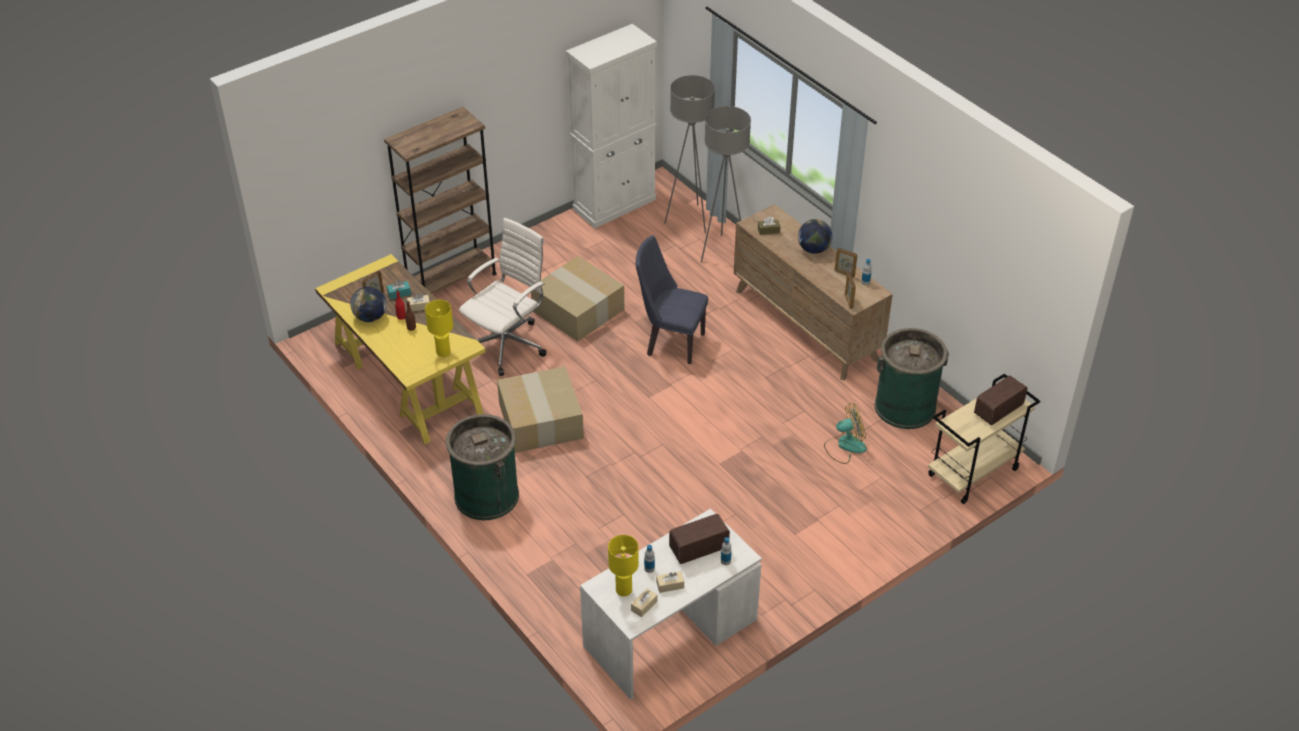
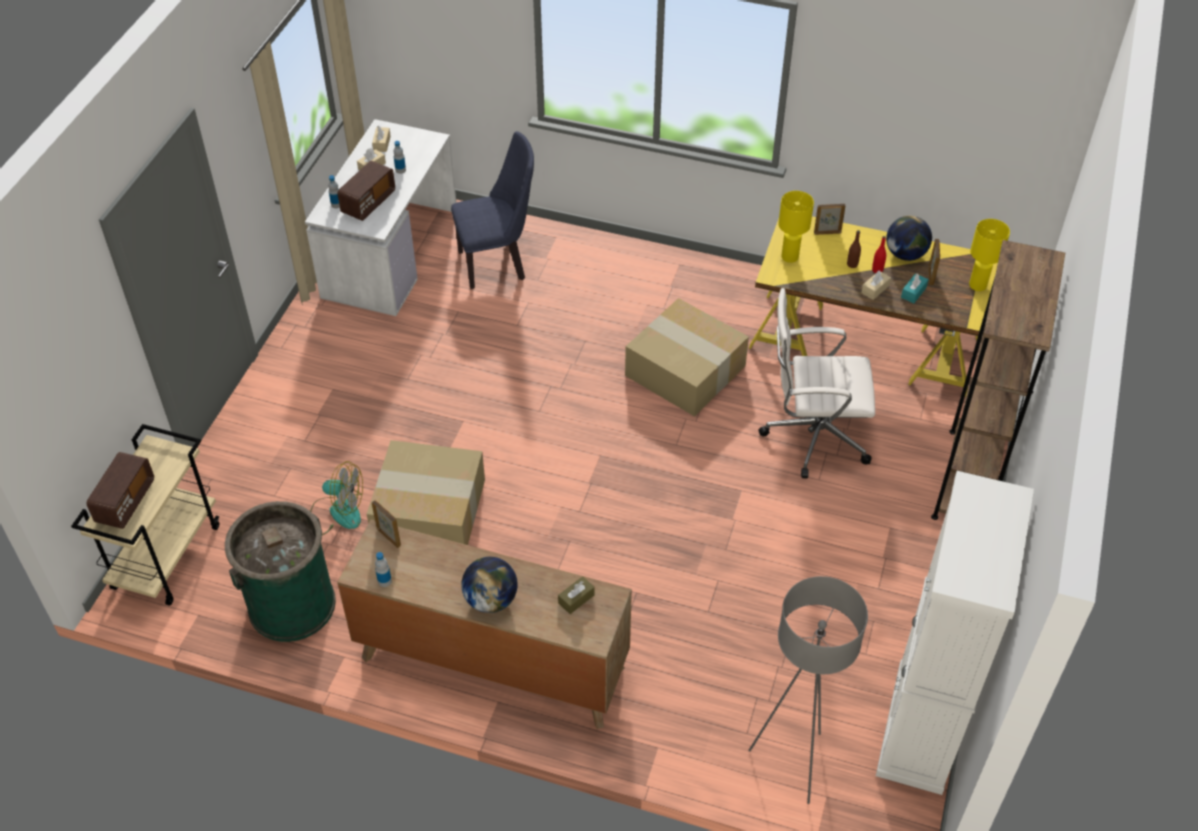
camera: 145 degrees right, 5 degrees up
(486, 495) = (659, 278): green trash can -> none
(507, 344) = (813, 435): white office chair -> white office chair turned 90 degrees clockwise
(579, 310) = (784, 524): cardboard box -> cardboard box (427, 511)
(624, 590) = (408, 146): yellow table lamp -> yellow table lamp (977, 285)
(670, 343) = (638, 538): blue chair -> blue chair (498, 263)
(722, 252) = (696, 726): grey floor lamp -> none
(844, 273) = (422, 580): picture frame -> picture frame (827, 232)
(845, 446) = (337, 512): fan -> fan turned 120 degrees counterclockwise

